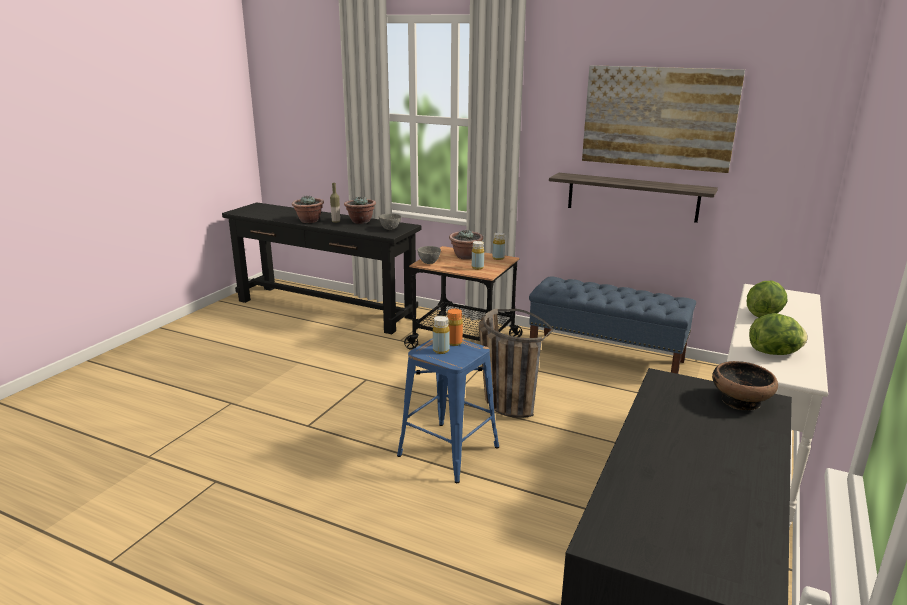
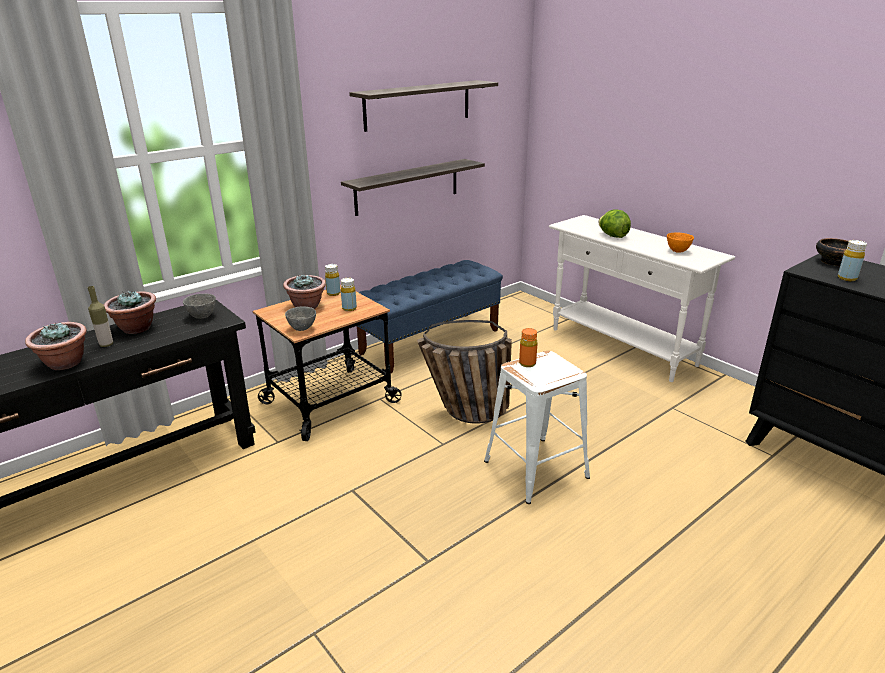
camera: 65 degrees left, 5 degrees up
(441, 350) = (541, 373): yellow bottle -> yellow bottle (847, 278)
(448, 451) = (536, 469): blue stool -> white stool
(658, 118) = (418, 105): picture -> shelf
(774, 353) = (677, 251): lettuce -> orange bowl

